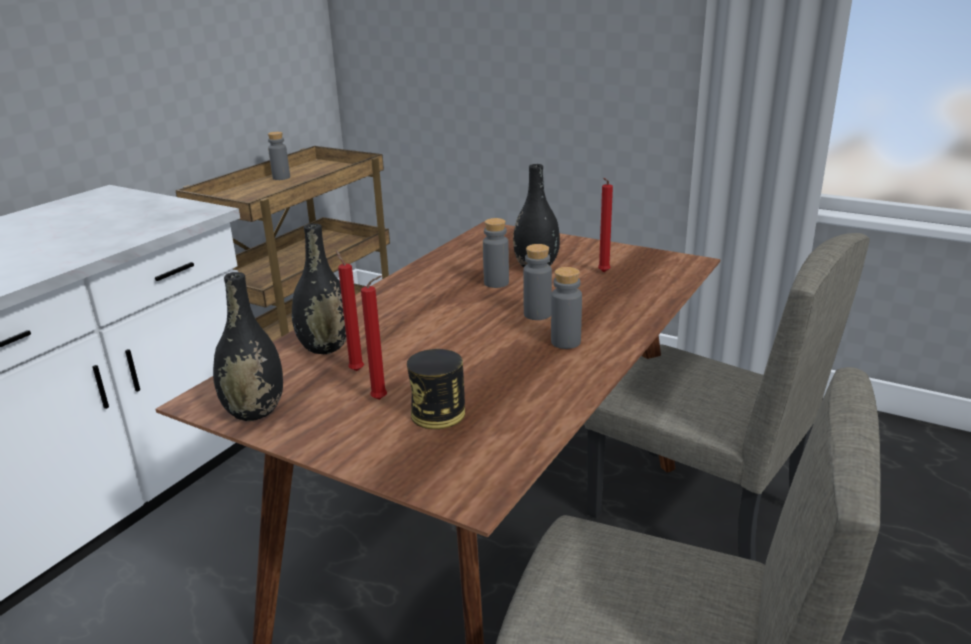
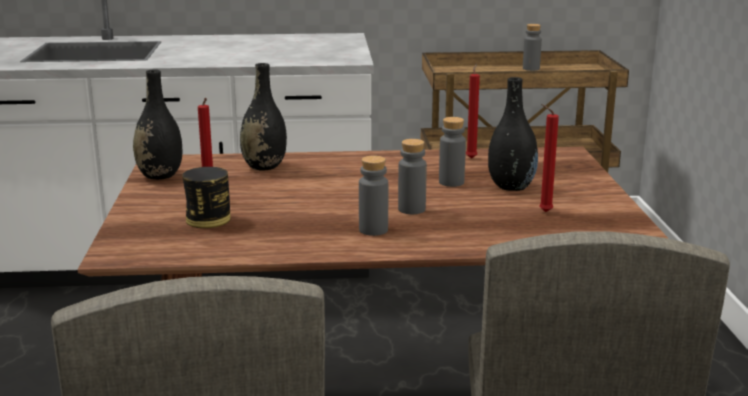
camera: 55 degrees right, 5 degrees down
(355, 370) = (242, 183): red candle -> red candle (471, 158)

